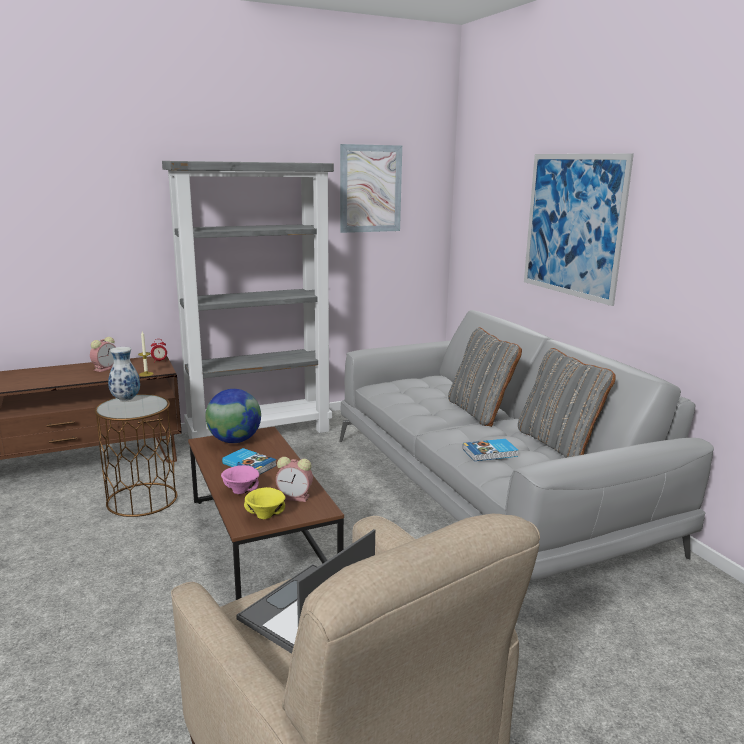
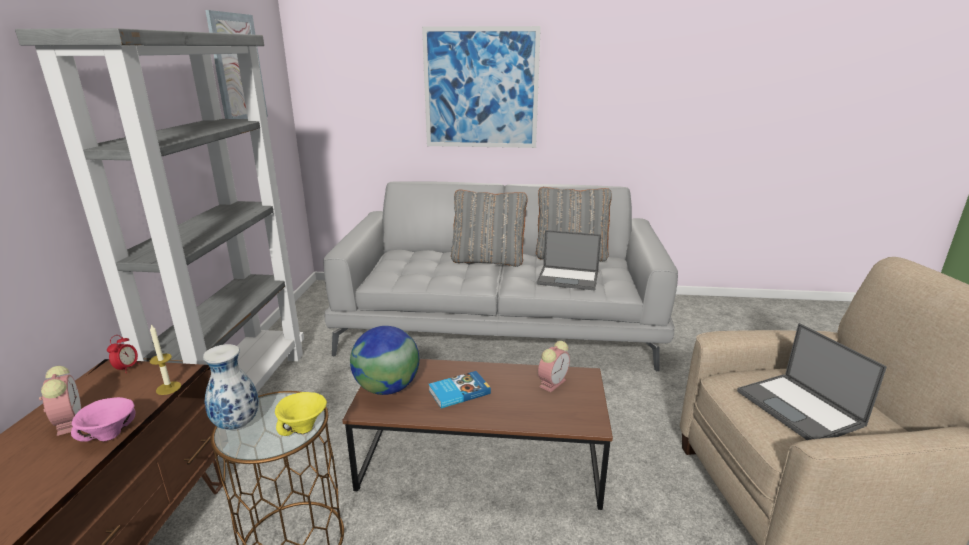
camera: 60 degrees left, 5 degrees up
(240, 491) = (518, 411): pink bowl -> pink bowl (109, 436)
(264, 516) = (580, 408): yellow bowl -> yellow bowl (304, 428)
(490, 453) = (568, 278): book -> laptop

